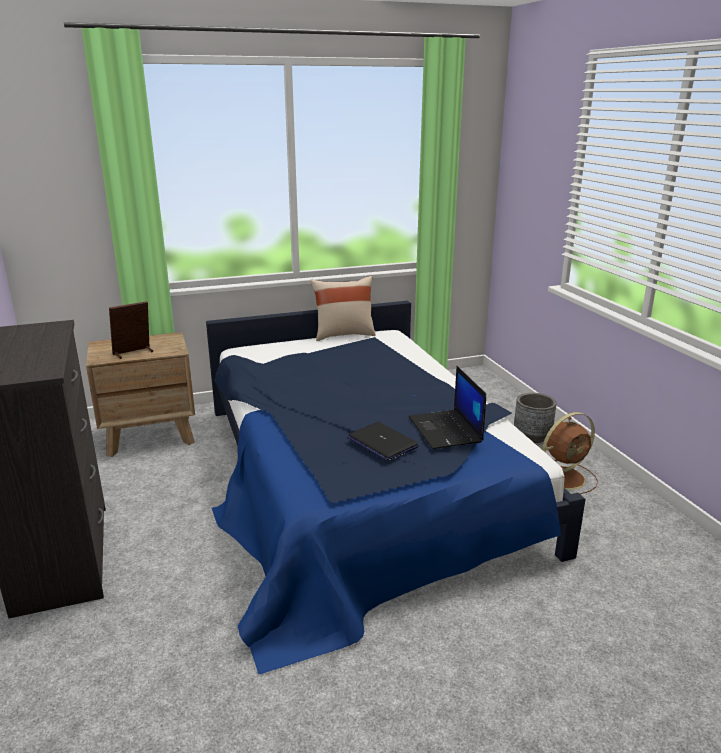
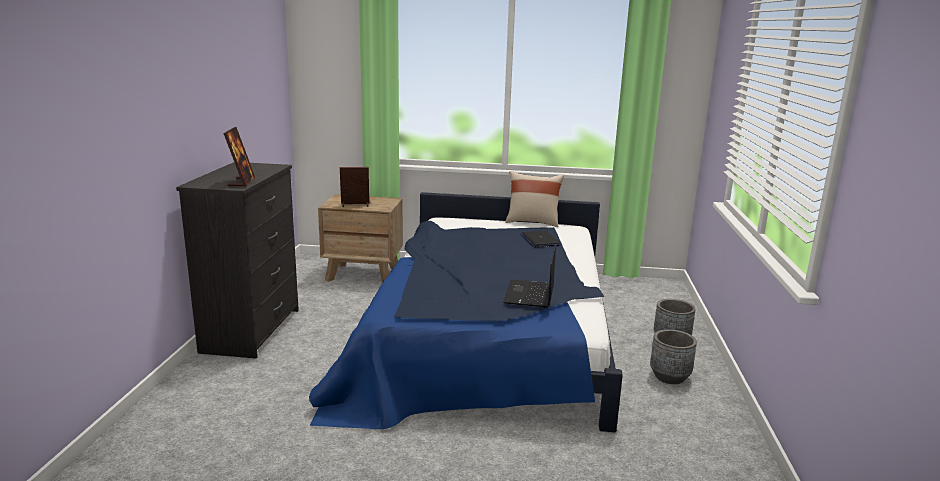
camera: 25 degrees right, 5 degrees down
(40, 363) = (241, 182): none -> picture frame
(382, 442) = (470, 291): laptop -> laptop (539, 240)
(565, 477) = (669, 377): brown fan -> grey planter

